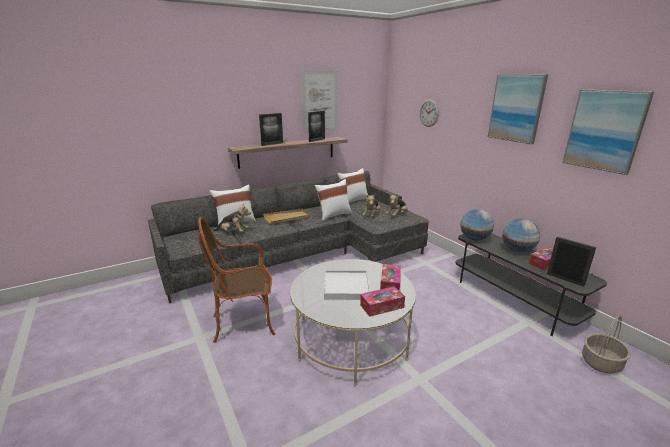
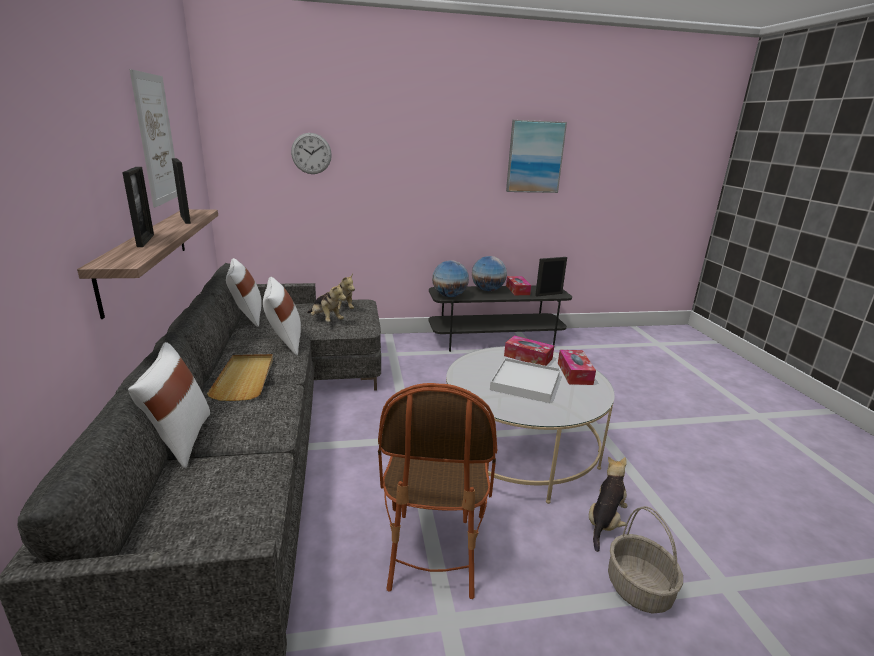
camera: 70 degrees left, 0 degrees up
(233, 232) = (236, 448): plush toy -> plush toy (605, 522)
(516, 108) = (448, 140): picture -> none
(601, 363) = (591, 345): basket -> basket (639, 589)

